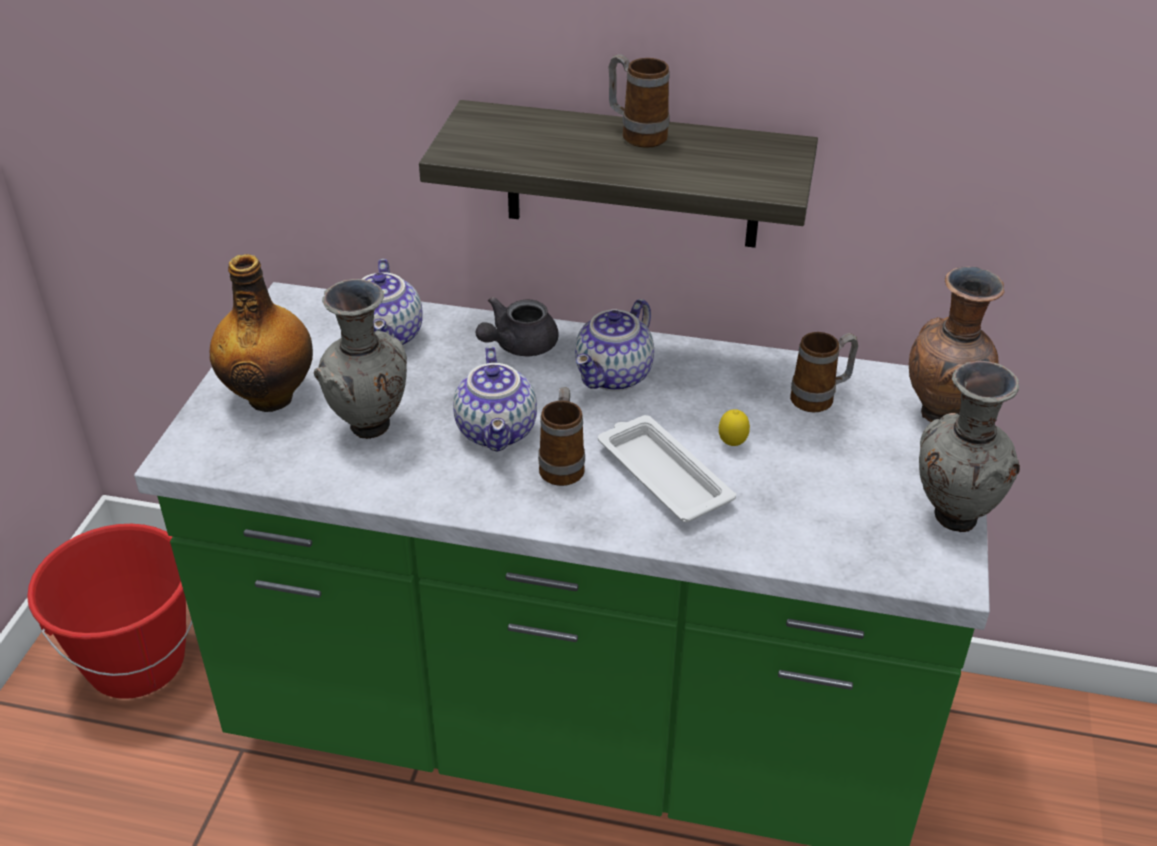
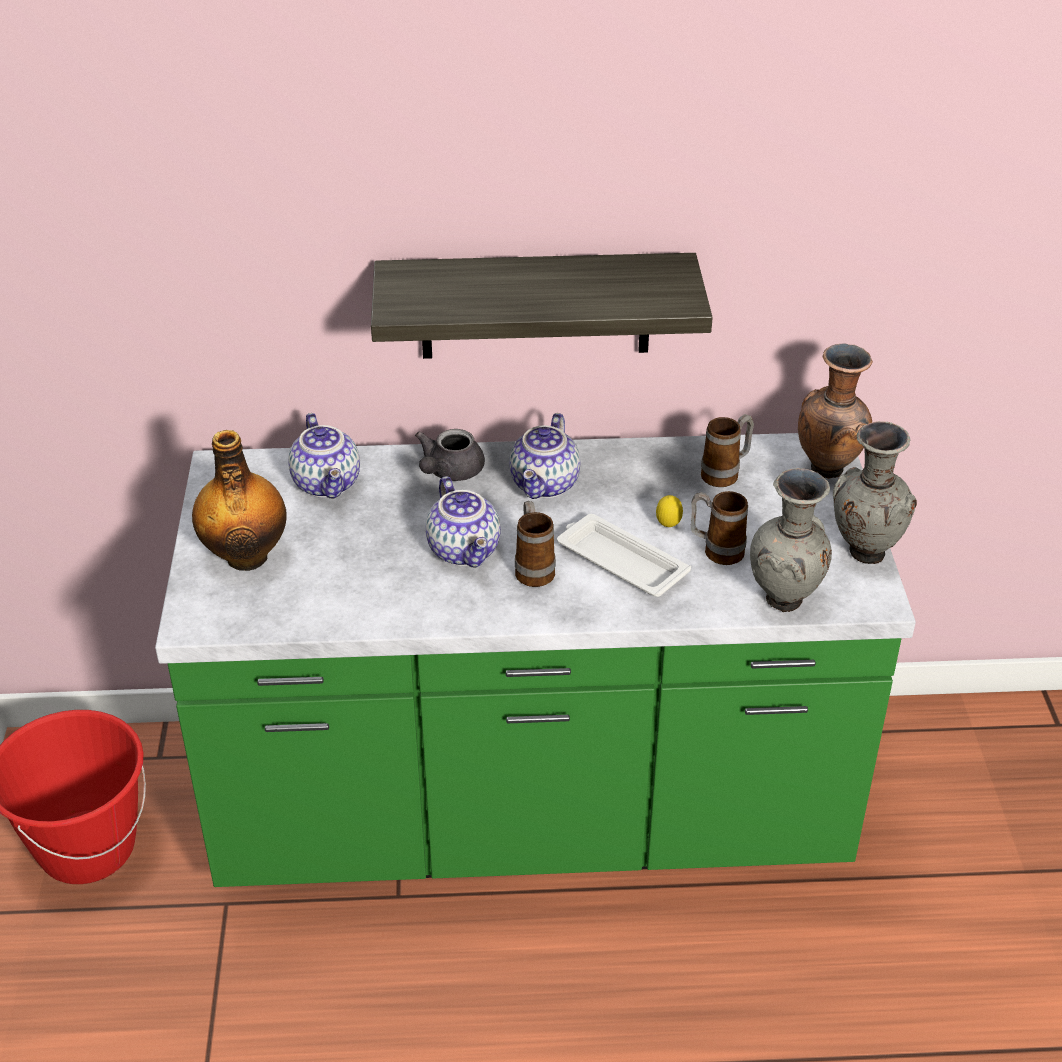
camera: 15 degrees left, 0 degrees up
(370, 429) = (351, 569): grey vase -> grey vase (785, 603)
(636, 134) = (545, 272): mug -> mug (716, 551)

